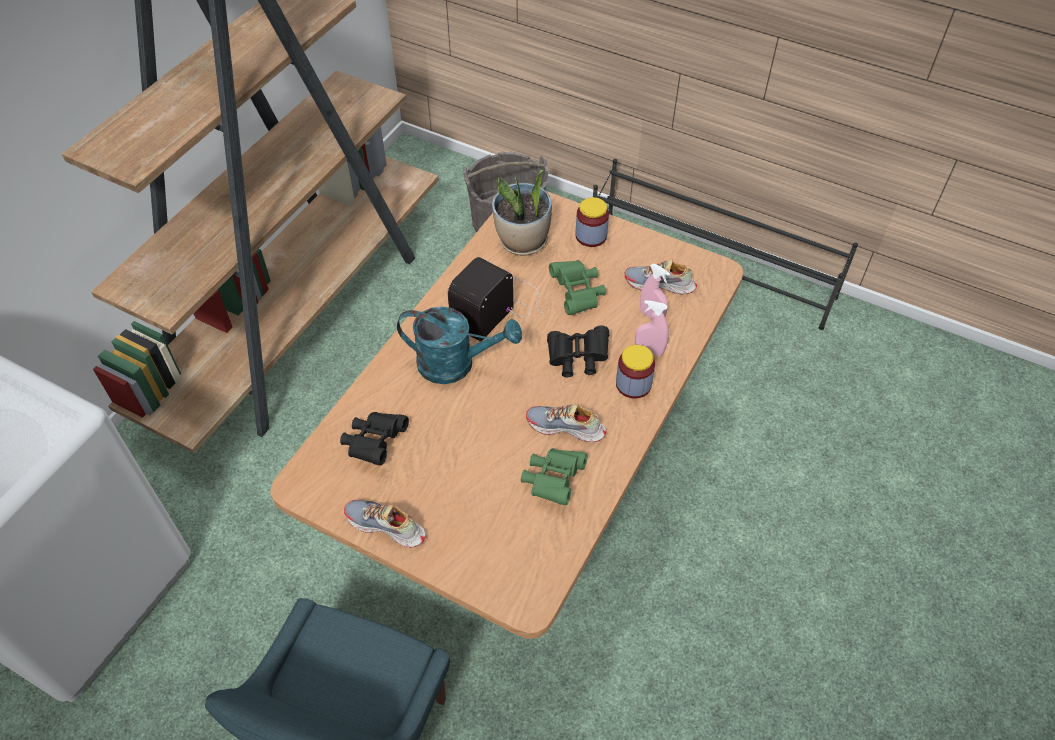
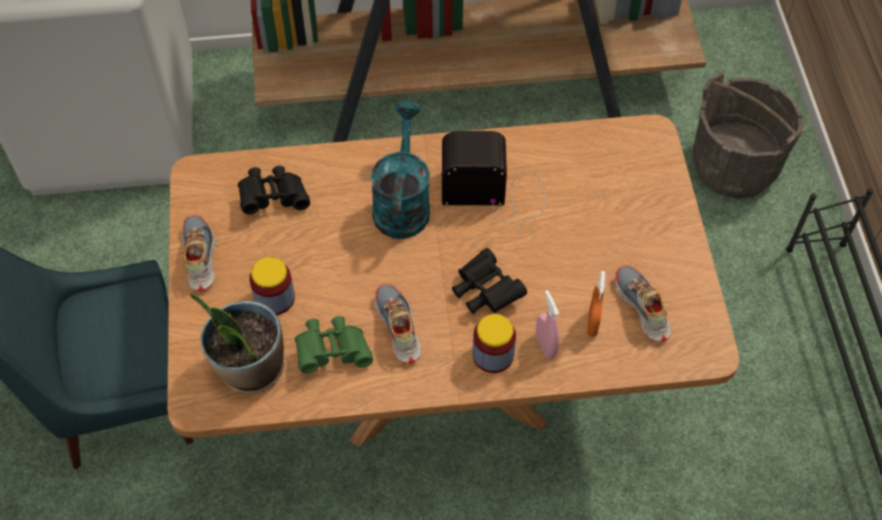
camera: 55 degrees right, 5 degrees up
(456, 364) = (402, 202): turquoise watering can -> turquoise watering can turned 150 degrees counterclockwise
(523, 242) = (593, 163): potted plant -> potted plant (250, 368)
(577, 294) = (567, 246): green binoculars -> none
(591, 236) = (653, 213): jar -> jar (274, 298)
(651, 316) = (592, 324): pink spray bottle -> orange spray bottle

